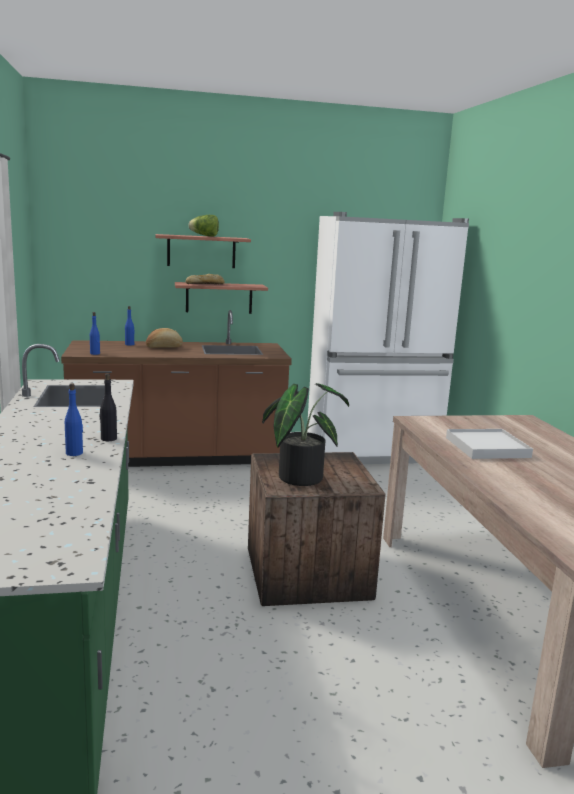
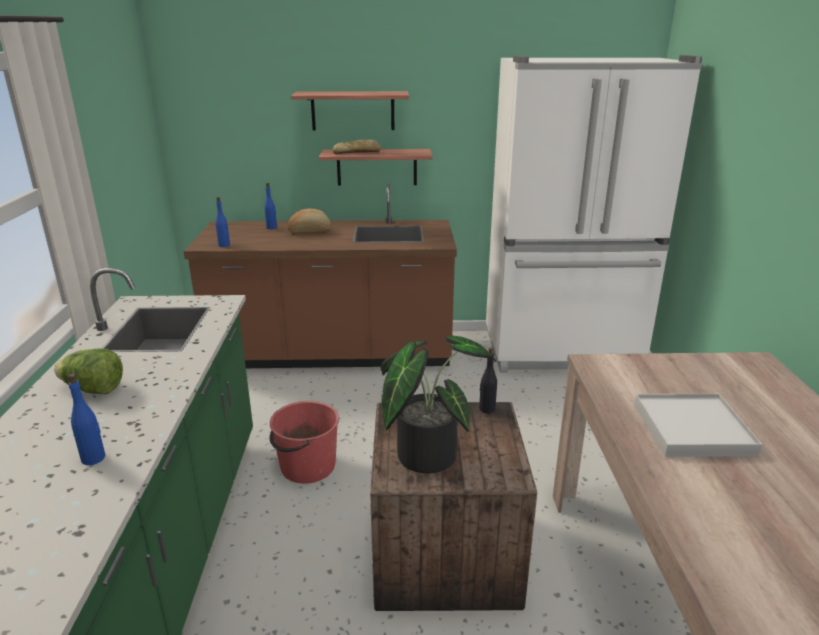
camera: 10 degrees right, 10 degrees up
(108, 439) = (154, 424): black bottle -> black bottle (487, 409)
(179, 527) = (307, 467): none -> red bucket
(204, 236) = (354, 92): lettuce -> lettuce (93, 389)

